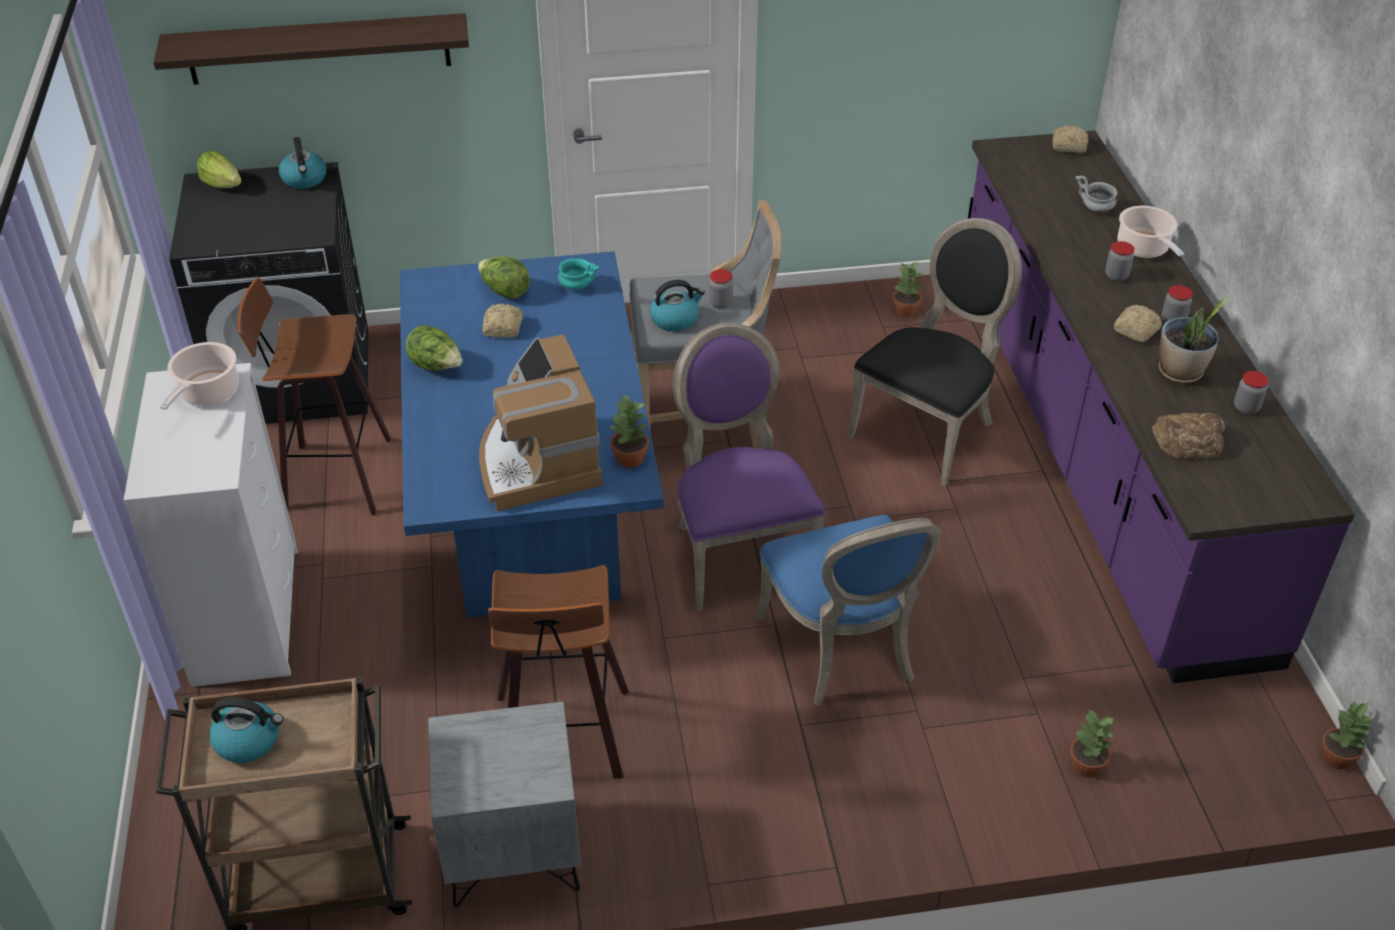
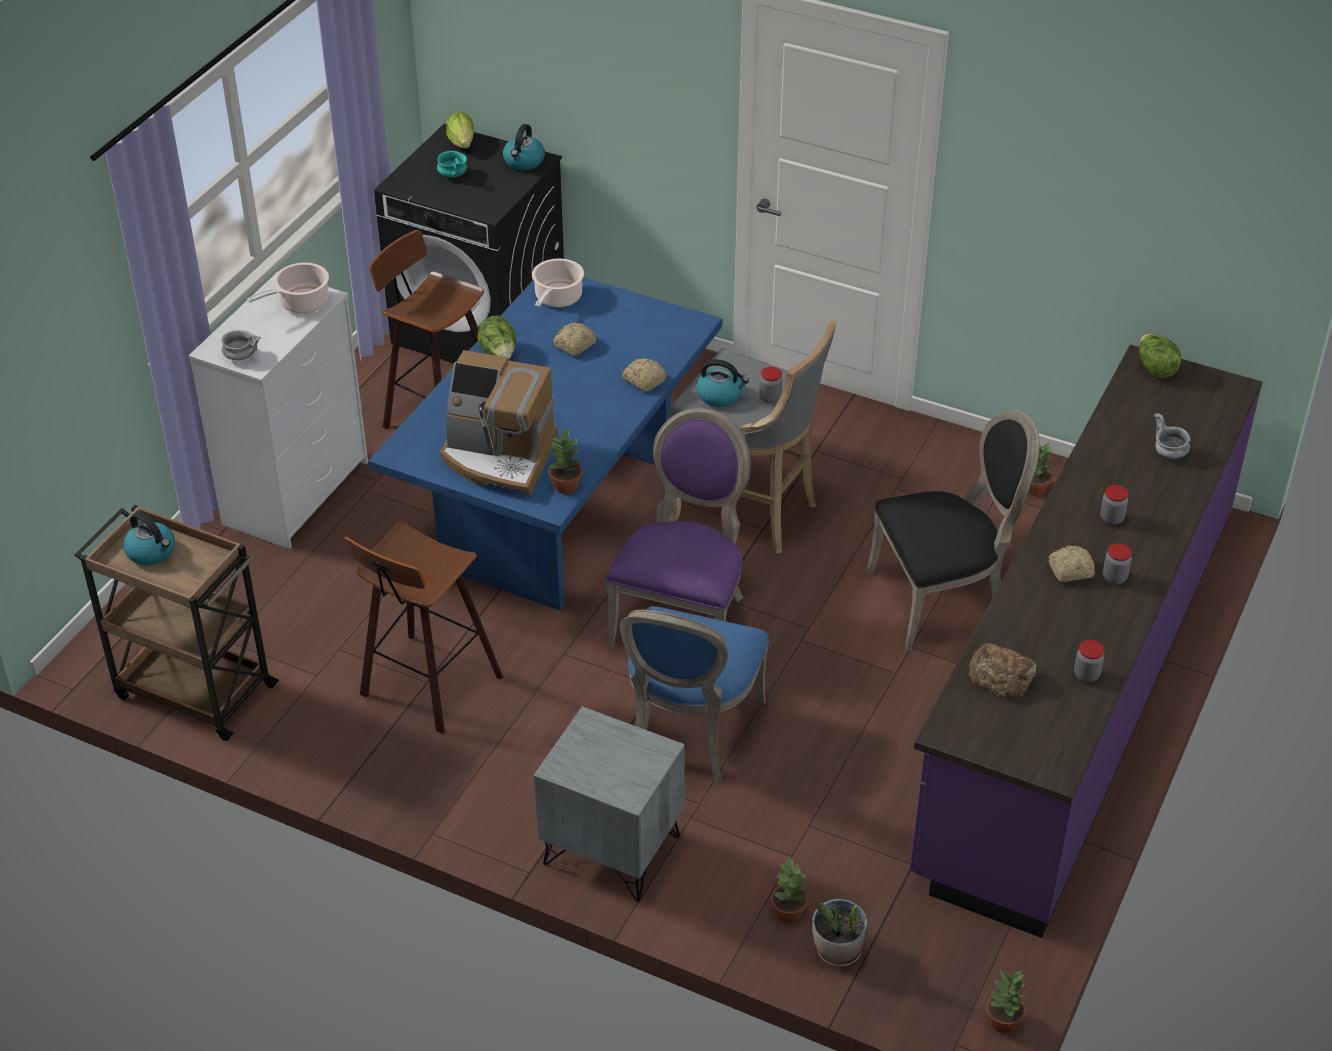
camera: 35 degrees right, 0 degrees up
(190, 474) = (241, 356): none -> grey bowl
(319, 49) = (561, 57): shelf -> none
(504, 291) = (605, 316): lettuce -> lettuce (1155, 369)
(513, 854) = (325, 742): grey nightstand -> grey nightstand (611, 851)
(537, 462) = (499, 457): coffee machine -> coffee machine turned 90 degrees counterclockwise
(577, 285) = (664, 335): turquoise bowl -> turquoise bowl (453, 175)
(1067, 146) = (1214, 386): bread -> bread (644, 380)
(1144, 249) = (1168, 507): cooking pot -> cooking pot (557, 298)
(1180, 372) = (1065, 621): potted plant -> potted plant (838, 951)

